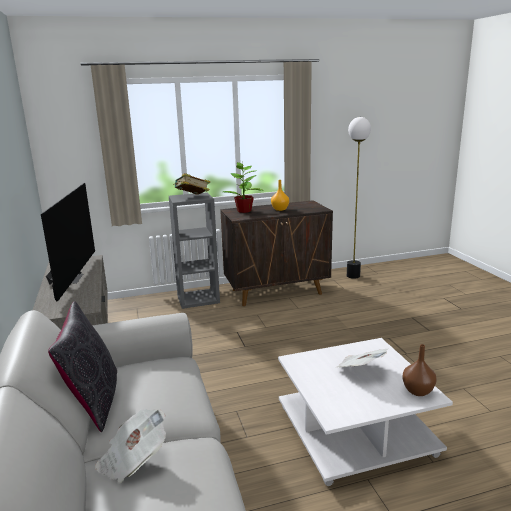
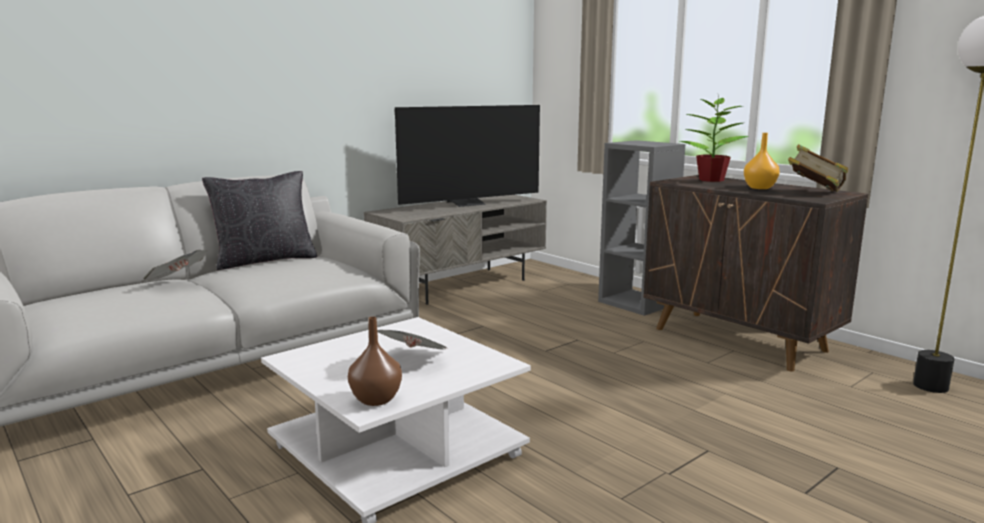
camera: 65 degrees right, 5 degrees down
(192, 197) = (644, 143): book -> book (814, 192)

